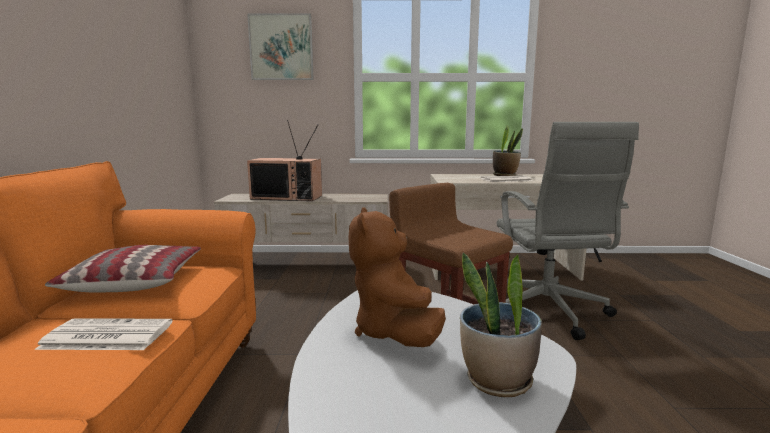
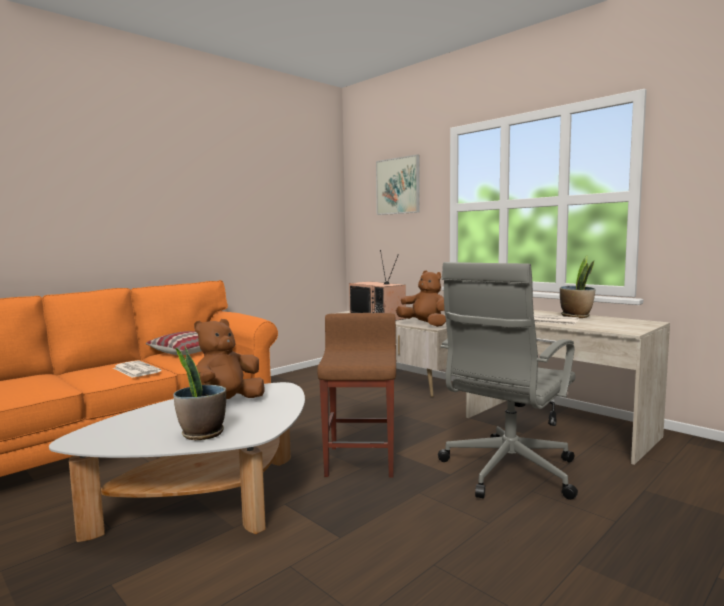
camera: 45 degrees right, 5 degrees down
(359, 198) = (425, 324): none -> brown plush toy

